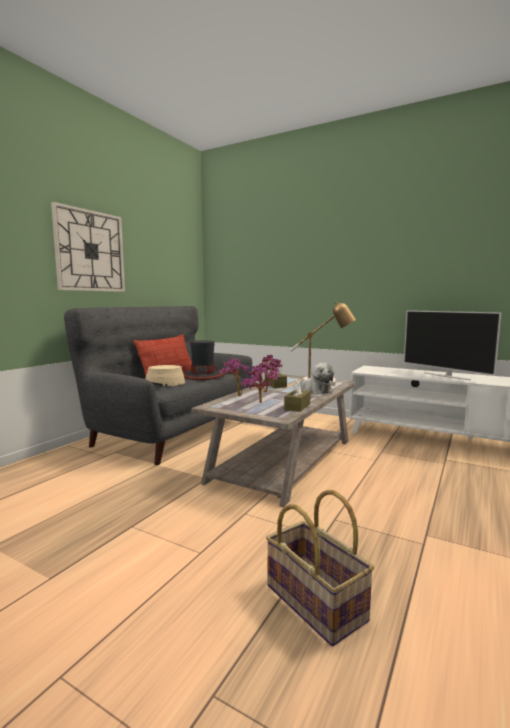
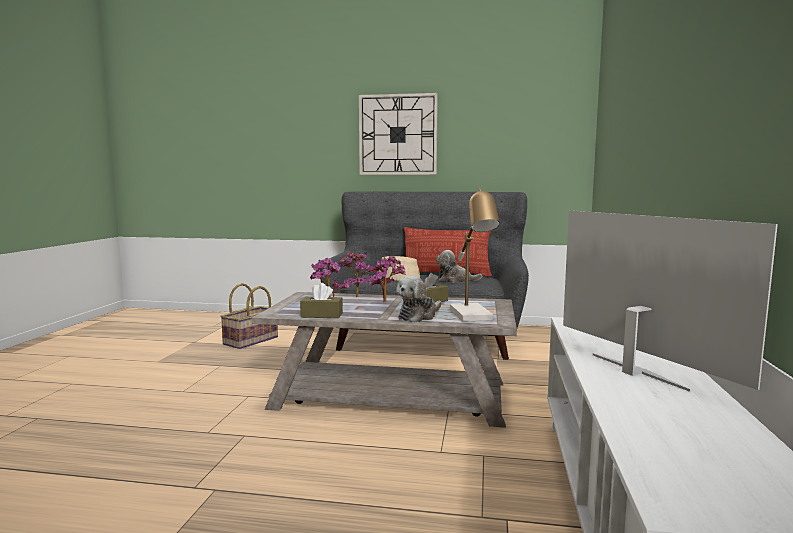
camera: 70 degrees right, 0 degrees up
(203, 375) = (455, 280): hat -> plush toy
(317, 602) = (108, 438): basket -> basket (251, 341)
(446, 376) = (635, 372): television -> television turned 120 degrees clockwise

